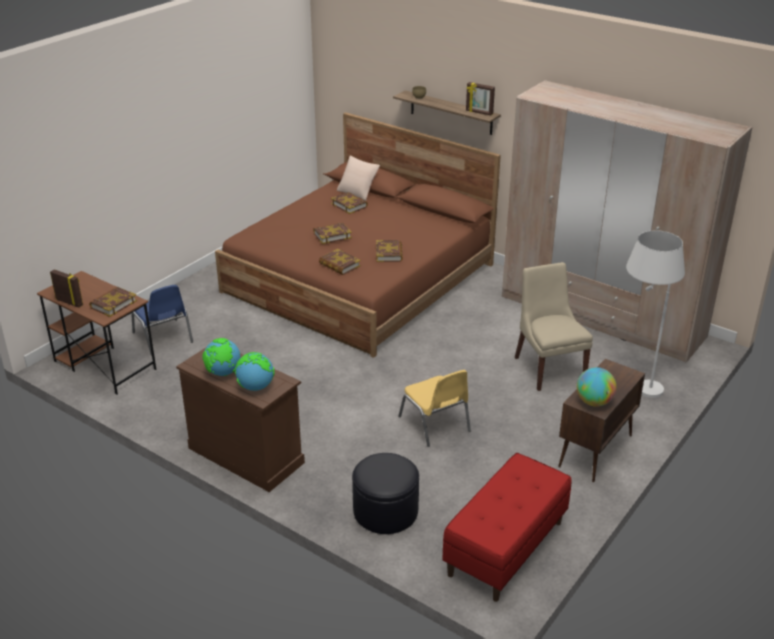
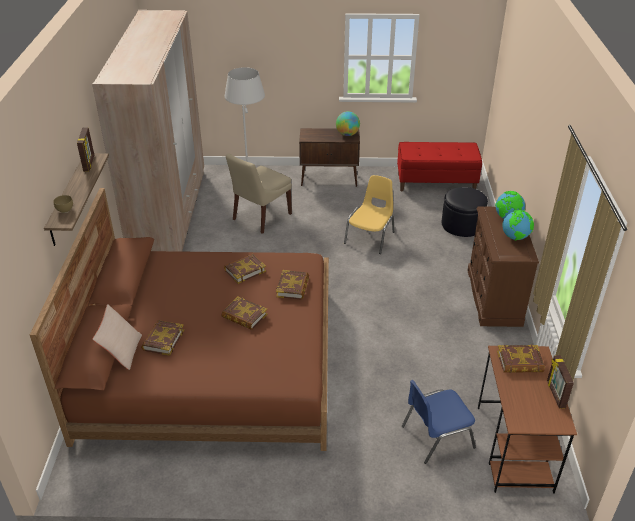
camera: 125 degrees left, 5 degrees up
(163, 338) = (436, 436): blue chair -> blue chair turned 135 degrees counterclockwise

